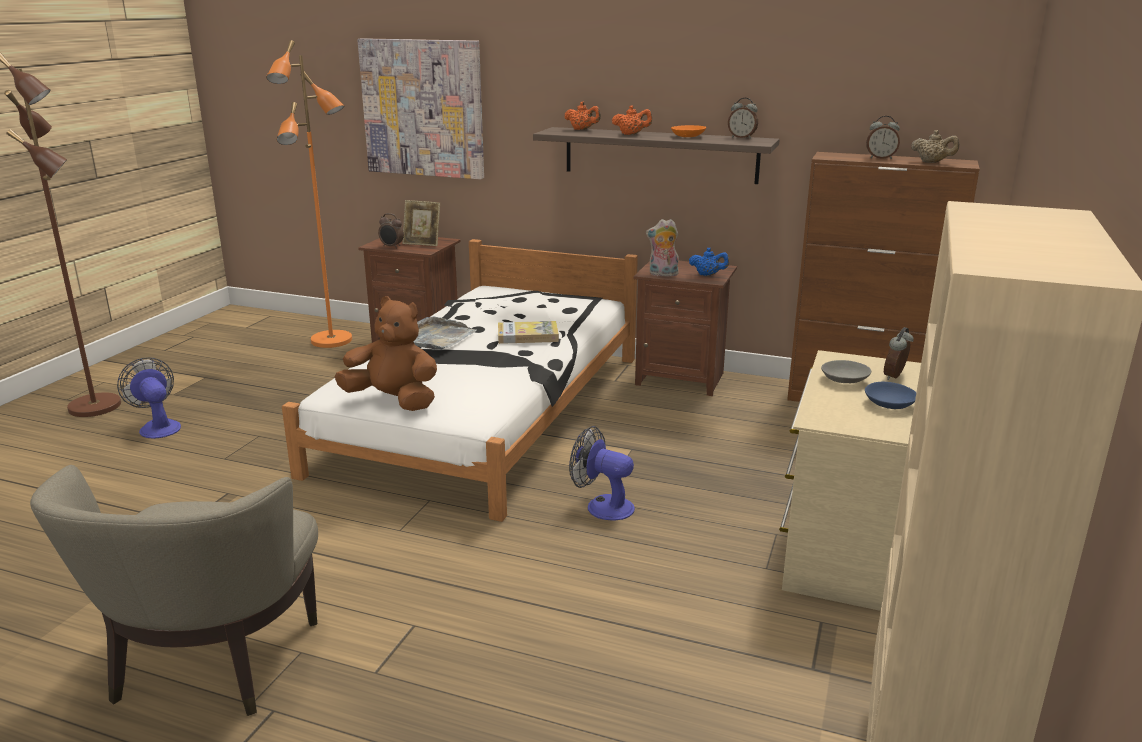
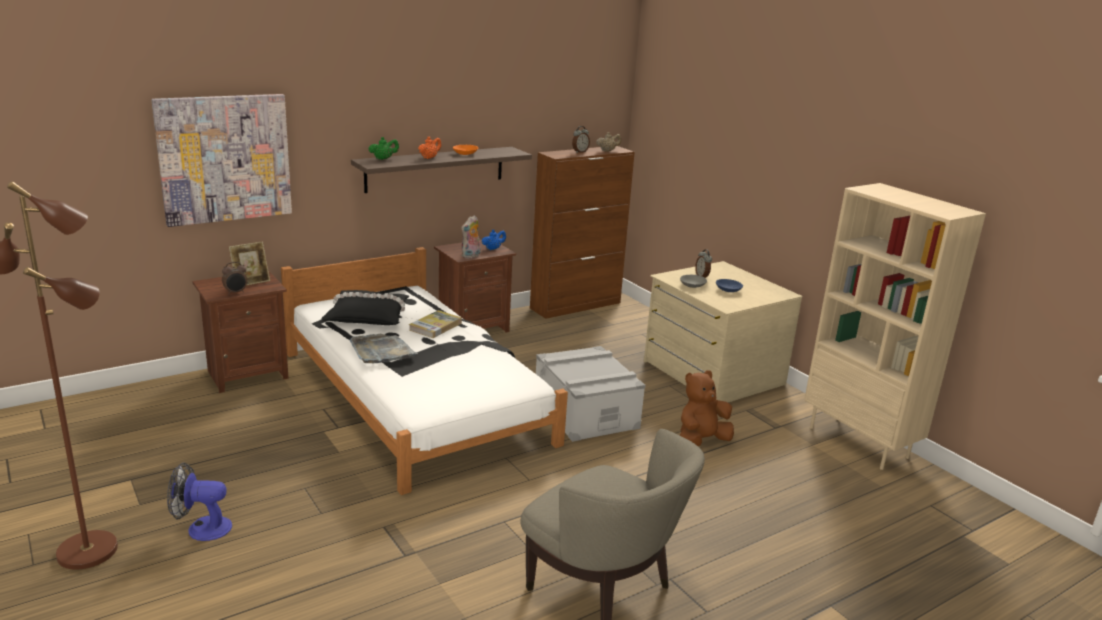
camera: 55 degrees left, 0 degrees up
(332, 341) = (169, 403): orange floor lamp -> none
(393, 401) = (468, 397): brown plush toy -> brown plush toy (701, 441)
(501, 308) = (368, 316): none -> black pillow
(582, 130) = (383, 159): orange teapot -> green teapot
(602, 506) = (586, 412): fan -> grey storage box
(742, 137) = (494, 149): alarm clock -> none

